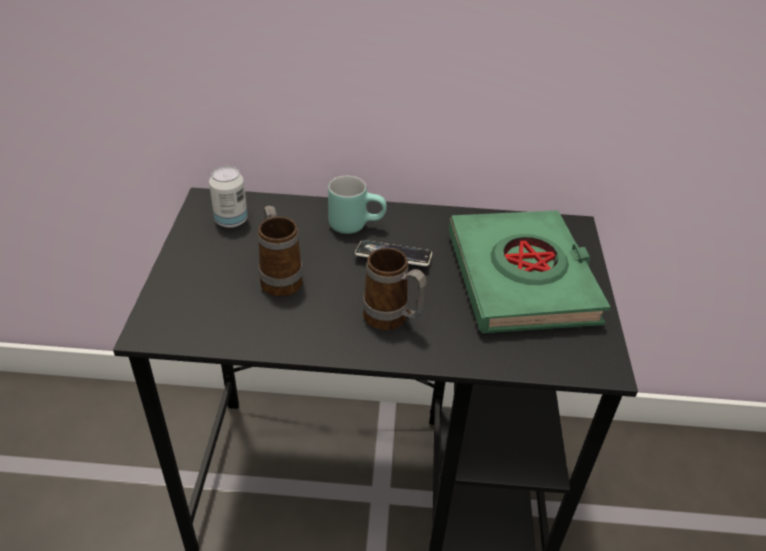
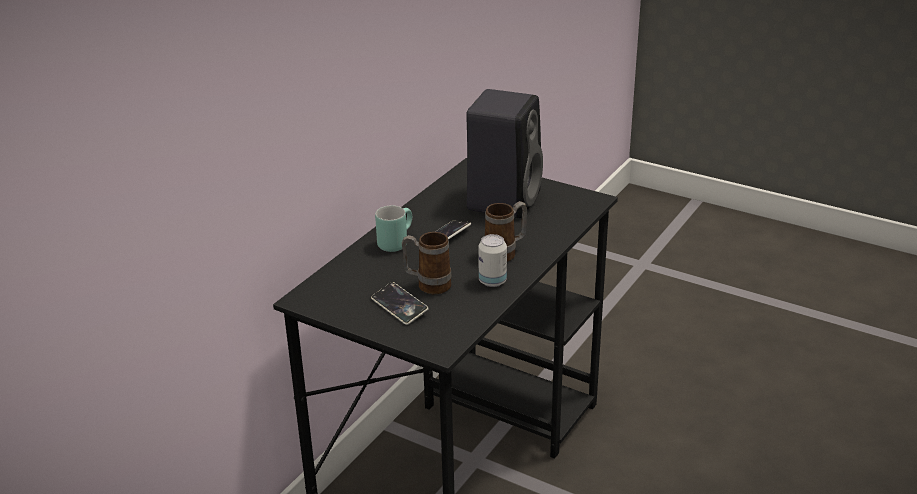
camera: 60 degrees left, 10 degrees down
(223, 270) = (399, 307): none -> phone
(231, 221) = (340, 292): can -> can (492, 281)
(521, 278) = (504, 199): green book -> black speaker

